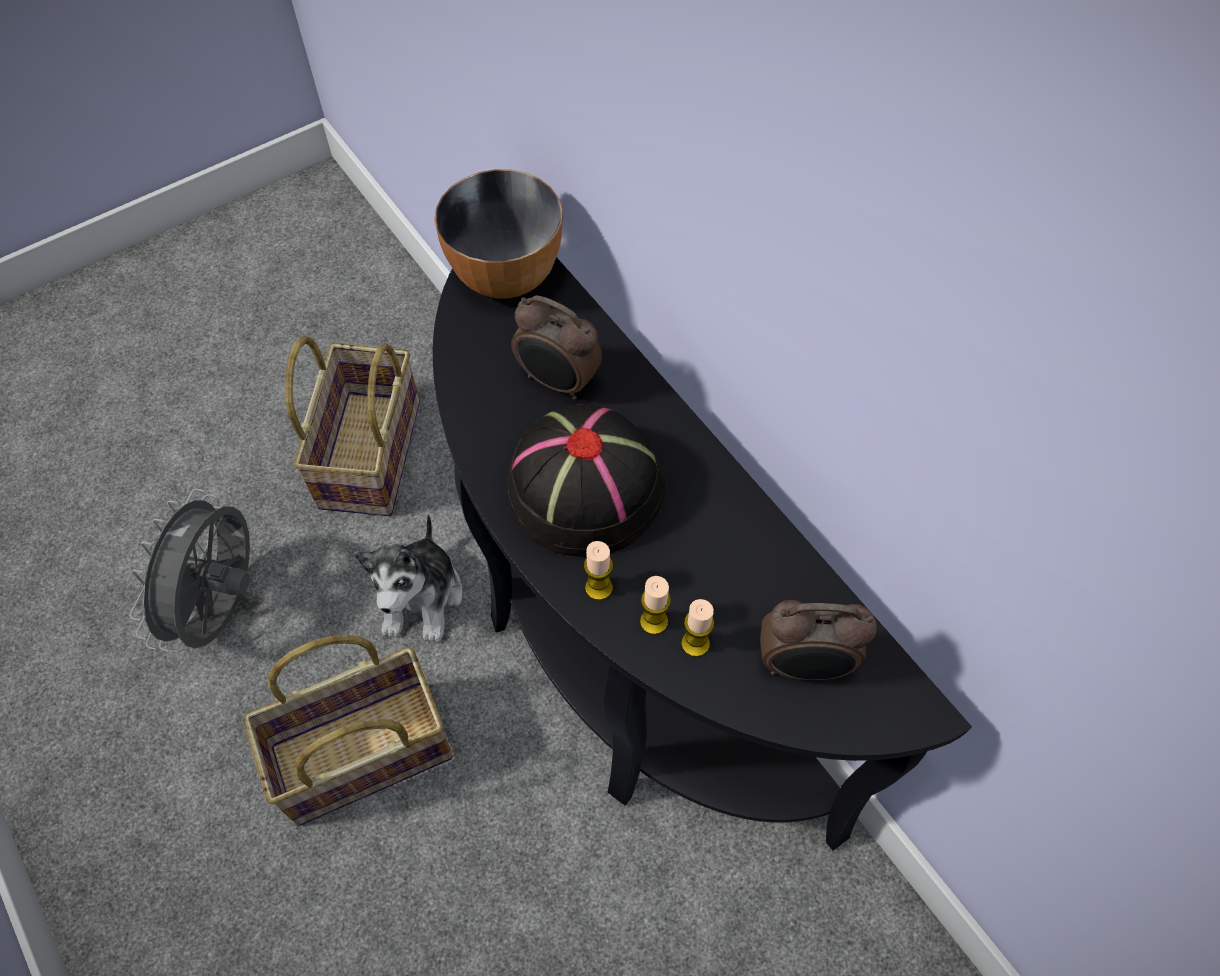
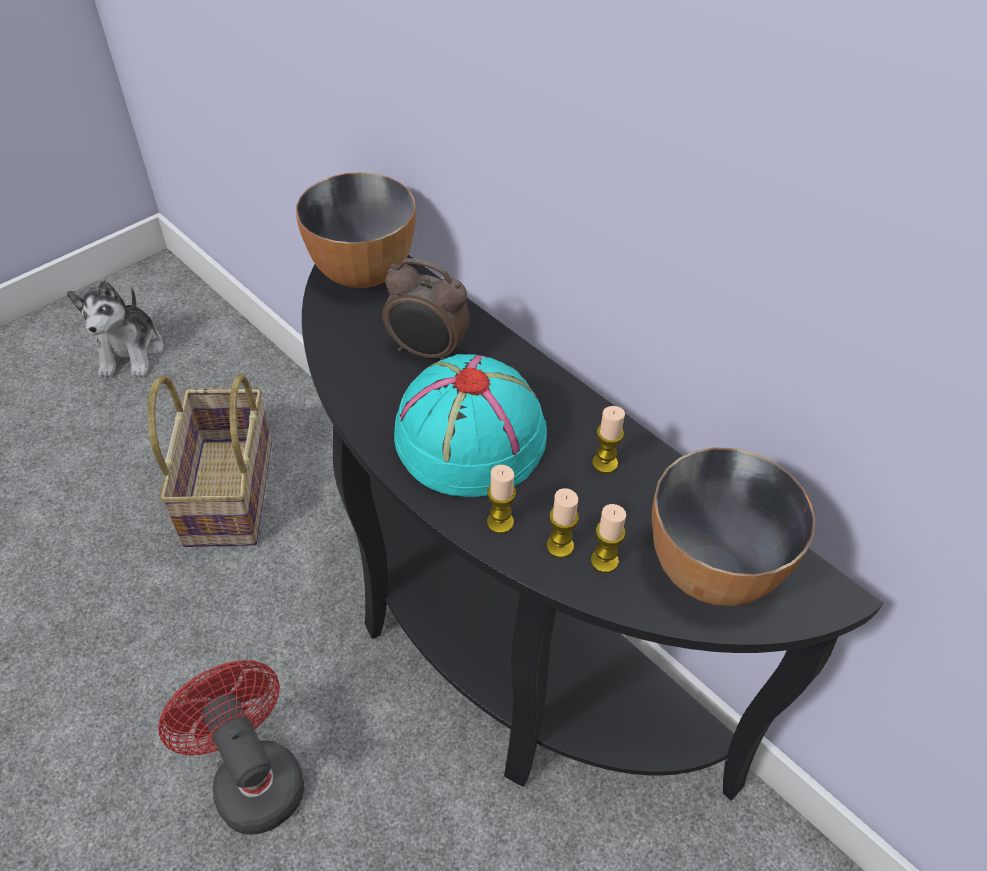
camera: 10 degrees left, 10 degrees down
(225, 608) = (96, 650): grey fan -> none
(363, 756) = (252, 776): basket -> red fan
(422, 597) = (295, 616): plush toy -> plush toy (131, 352)
(584, 487) = (468, 436): black hat -> turquoise hat
(718, 534) = (604, 463): none -> candle
(804, 666) = (713, 568): alarm clock -> bowl

